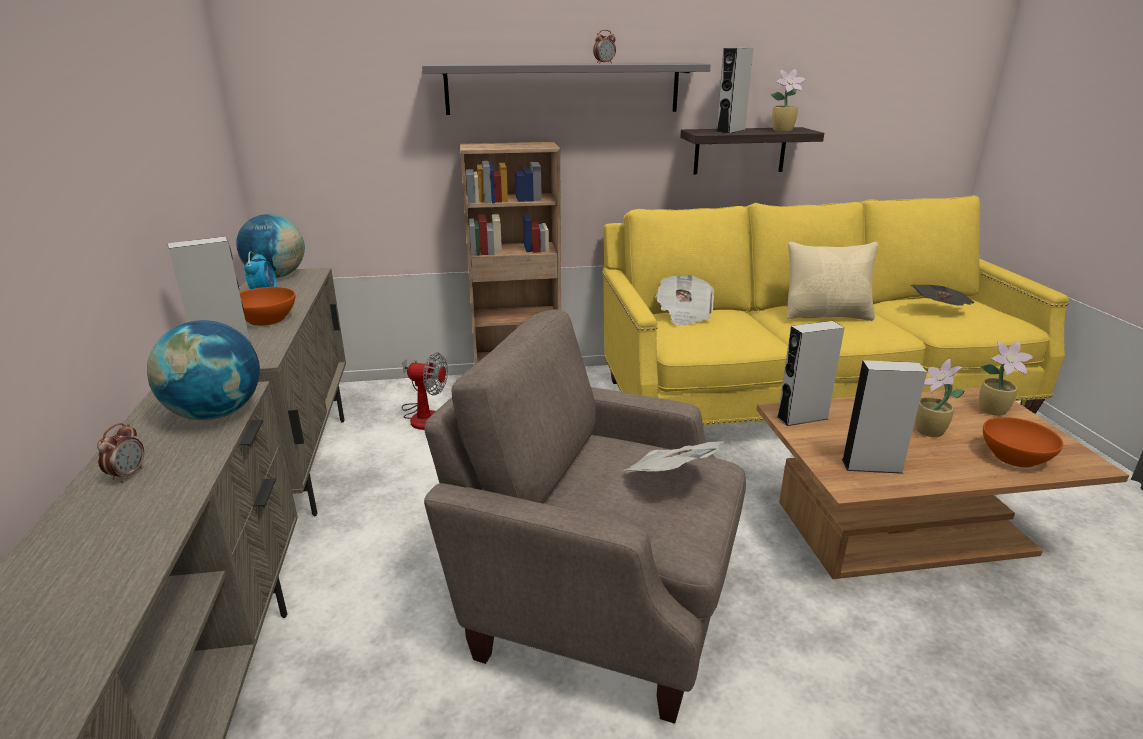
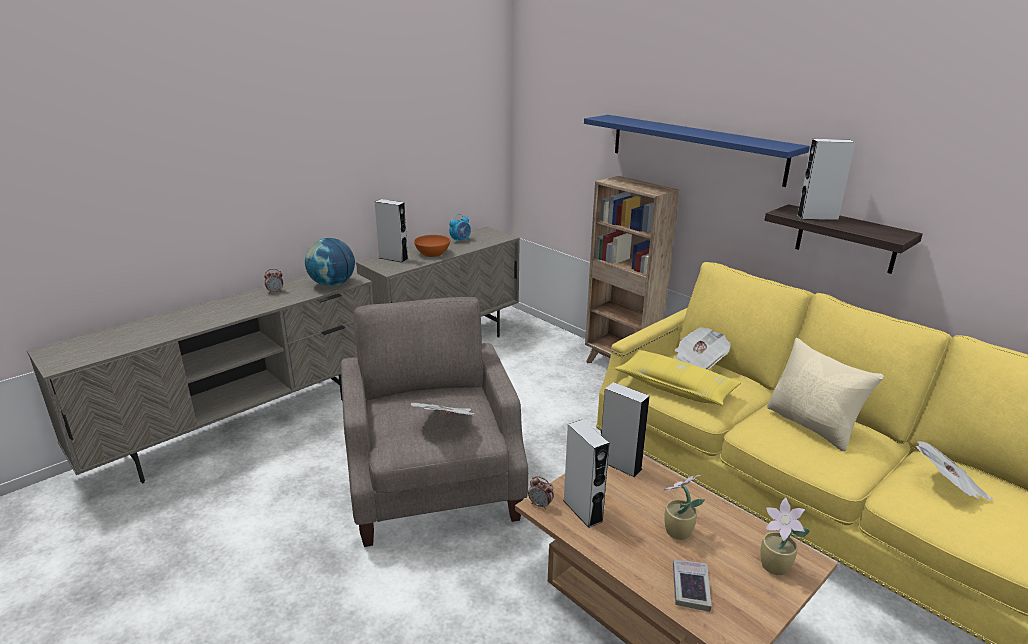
camera: 55 degrees right, 0 degrees up
(276, 276) = (487, 233): globe -> none
(424, 415) = (537, 356): fan -> none
(563, 88) = (695, 148): grey shelf -> blue shelf
(604, 63) = (707, 135): alarm clock -> alarm clock (540, 505)
(715, 337) = (675, 387): none -> yellow pillow
(783, 130) = (871, 231): potted plant -> none
(1014, 456) = (690, 588): orange bowl -> book

